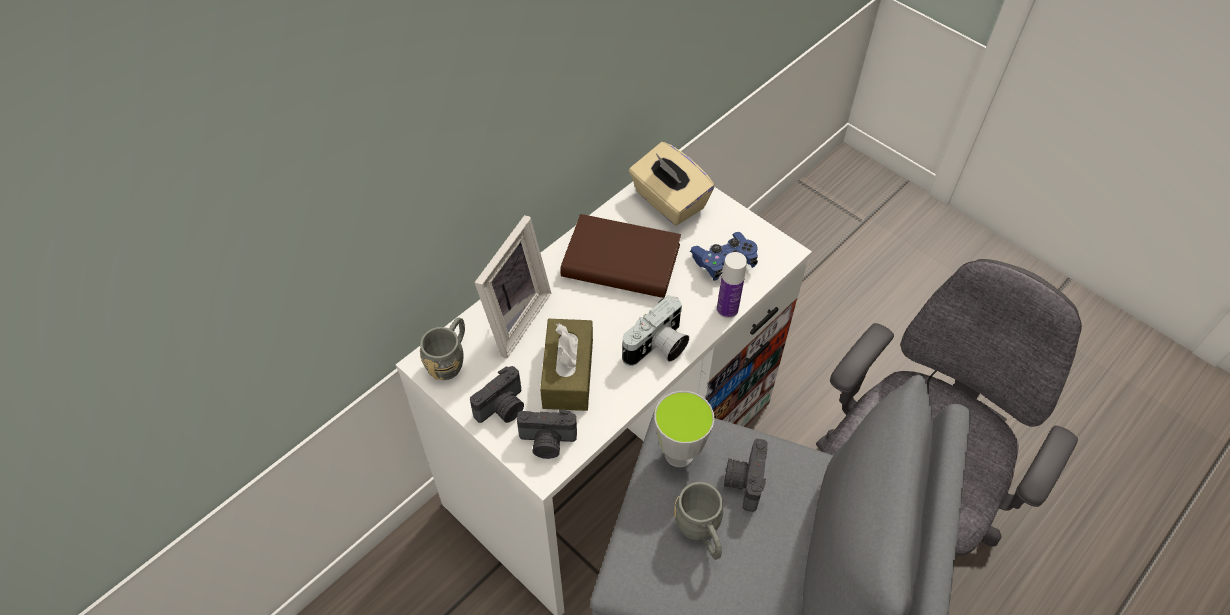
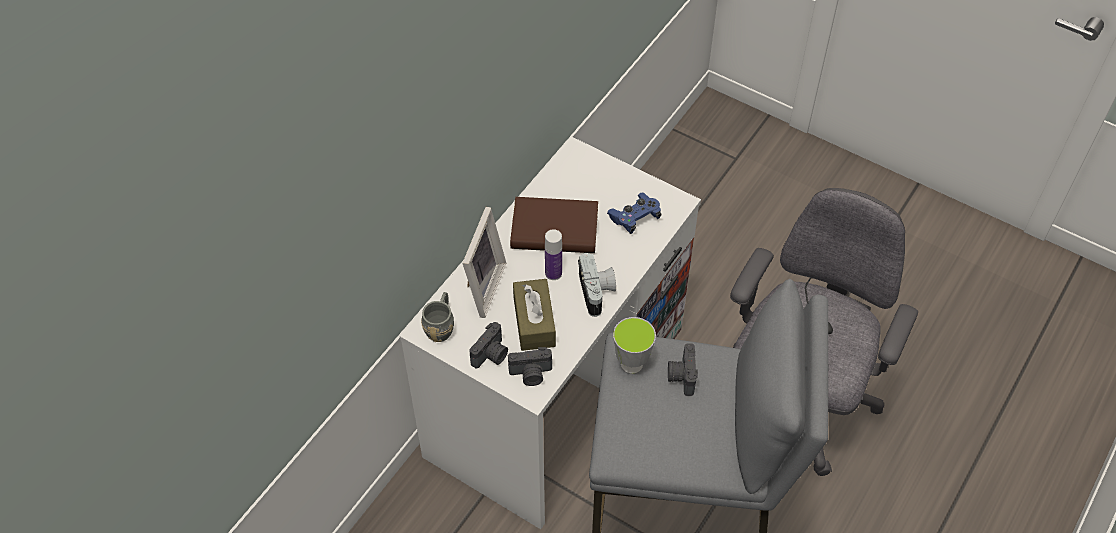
camera: 10 degrees left, 0 degrees up
(658, 348) = (597, 292): camera -> camera turned 45 degrees counterclockwise
(668, 201) = (581, 175): beige tissue box -> none
(701, 533) = (658, 416): grey mug -> none
(727, 309) = (644, 254): bottle -> bottle (553, 273)

